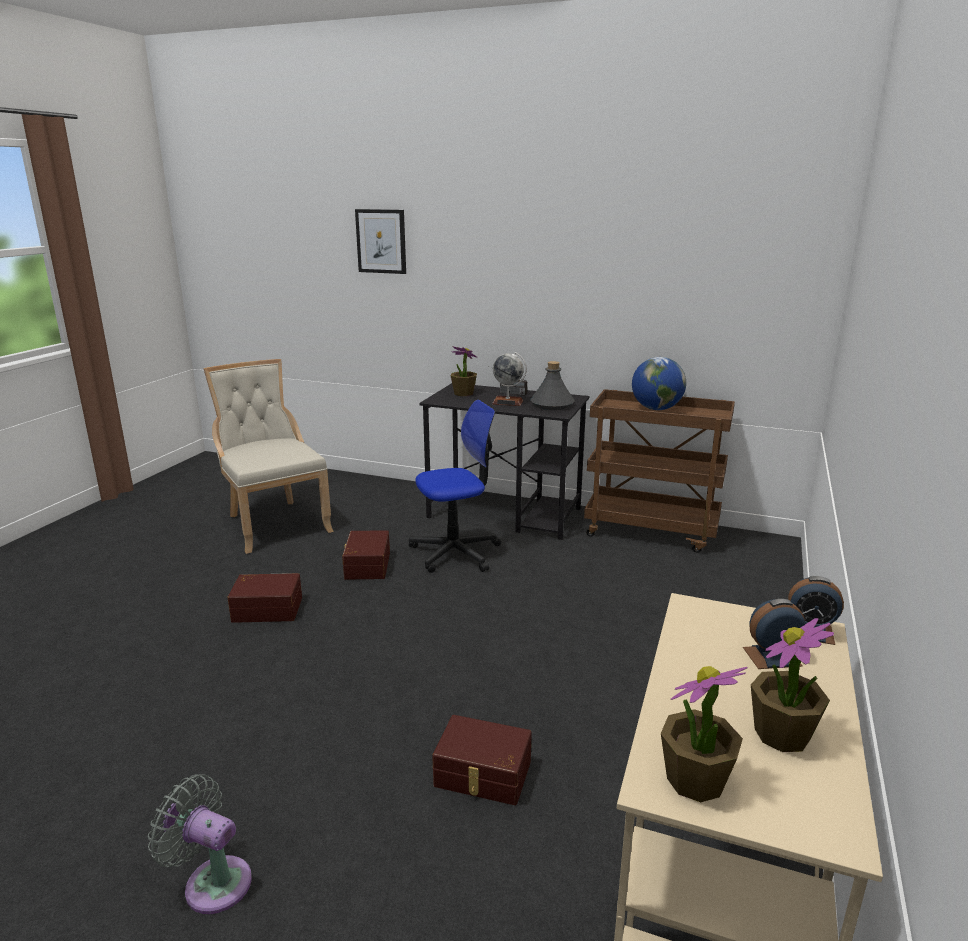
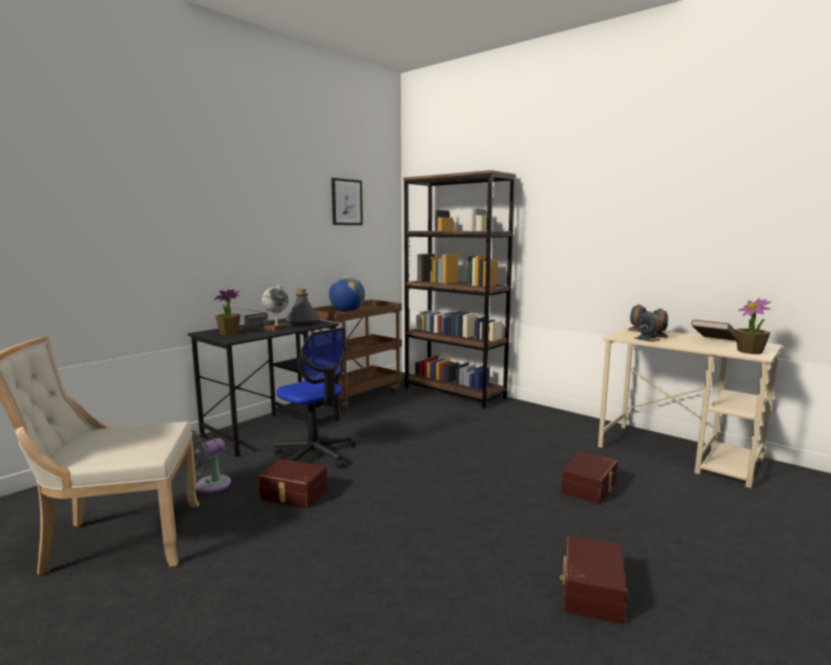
camera: 70 degrees left, 10 degrees down
(212, 882) = (699, 602): grey fan -> grey fan (209, 486)
(267, 608) = (325, 556): brown storage box -> brown storage box (590, 591)
(381, 241) = (87, 197): picture -> picture (346, 202)
(455, 552) = (315, 455): office chair -> office chair turned 135 degrees clockwise
(704, 640) = (647, 339): none -> alarm clock
(760, 598) = (454, 392): none -> brown bookcase
(782, 735) = (713, 341): potted plant -> brown book

